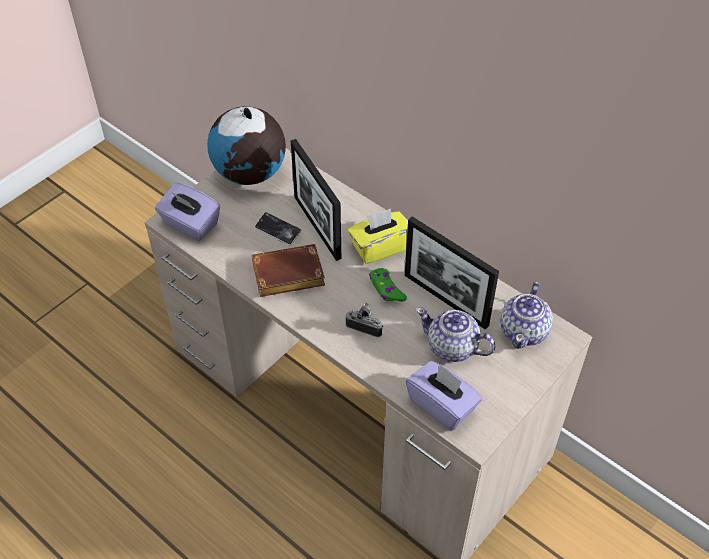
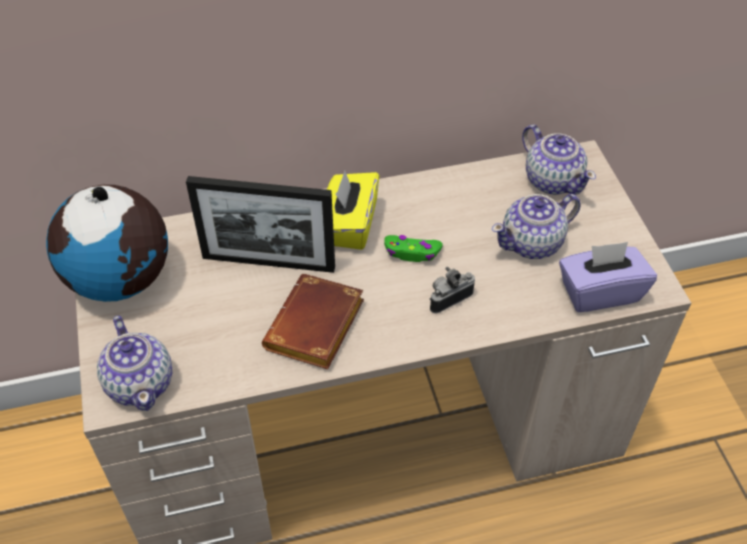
camera: 55 degrees left, 0 degrees up
(190, 224) = (141, 382): purple tissue box -> teapot
(278, 231) = (238, 300): phone -> none
(445, 300) = (467, 214): picture frame -> none

